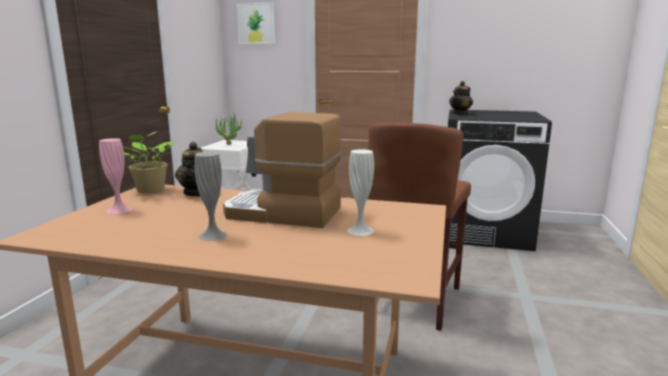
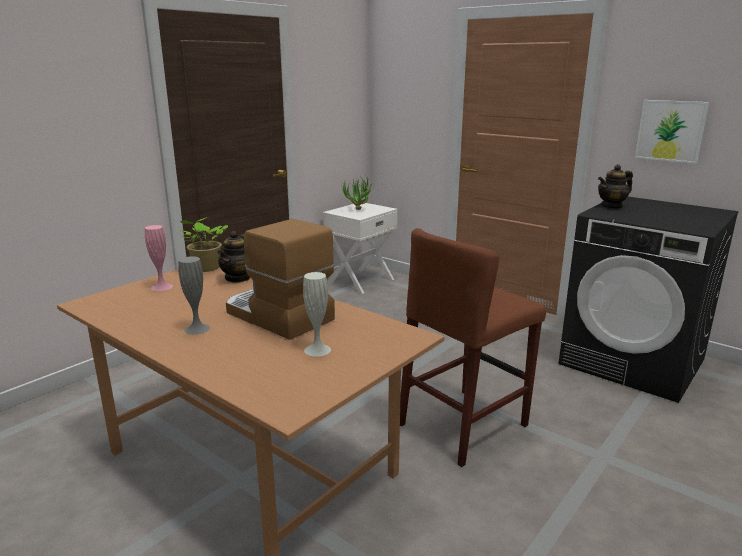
camera: 25 degrees right, 5 degrees up
(256, 23) = (403, 72): picture -> picture (670, 131)

